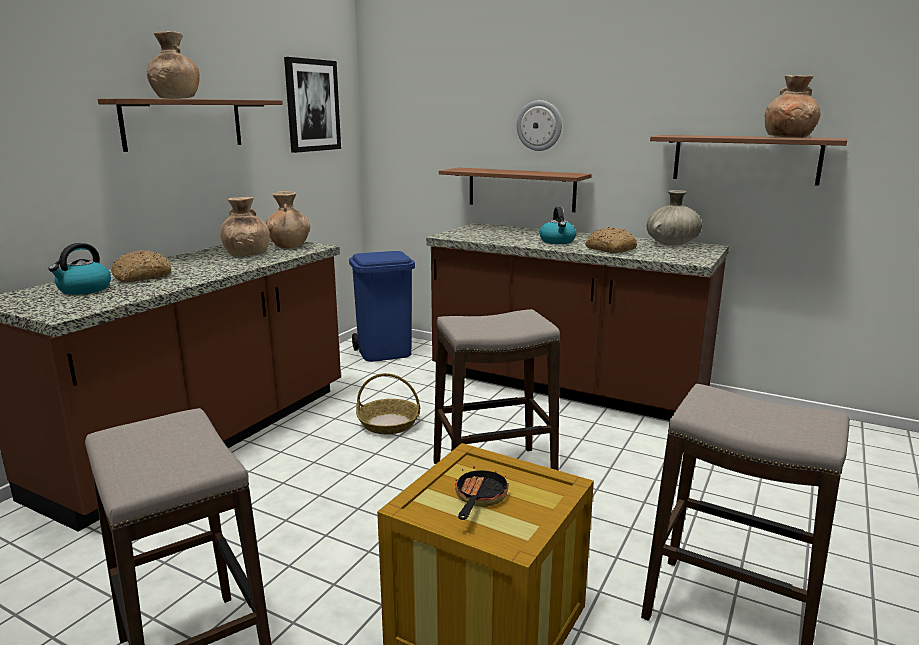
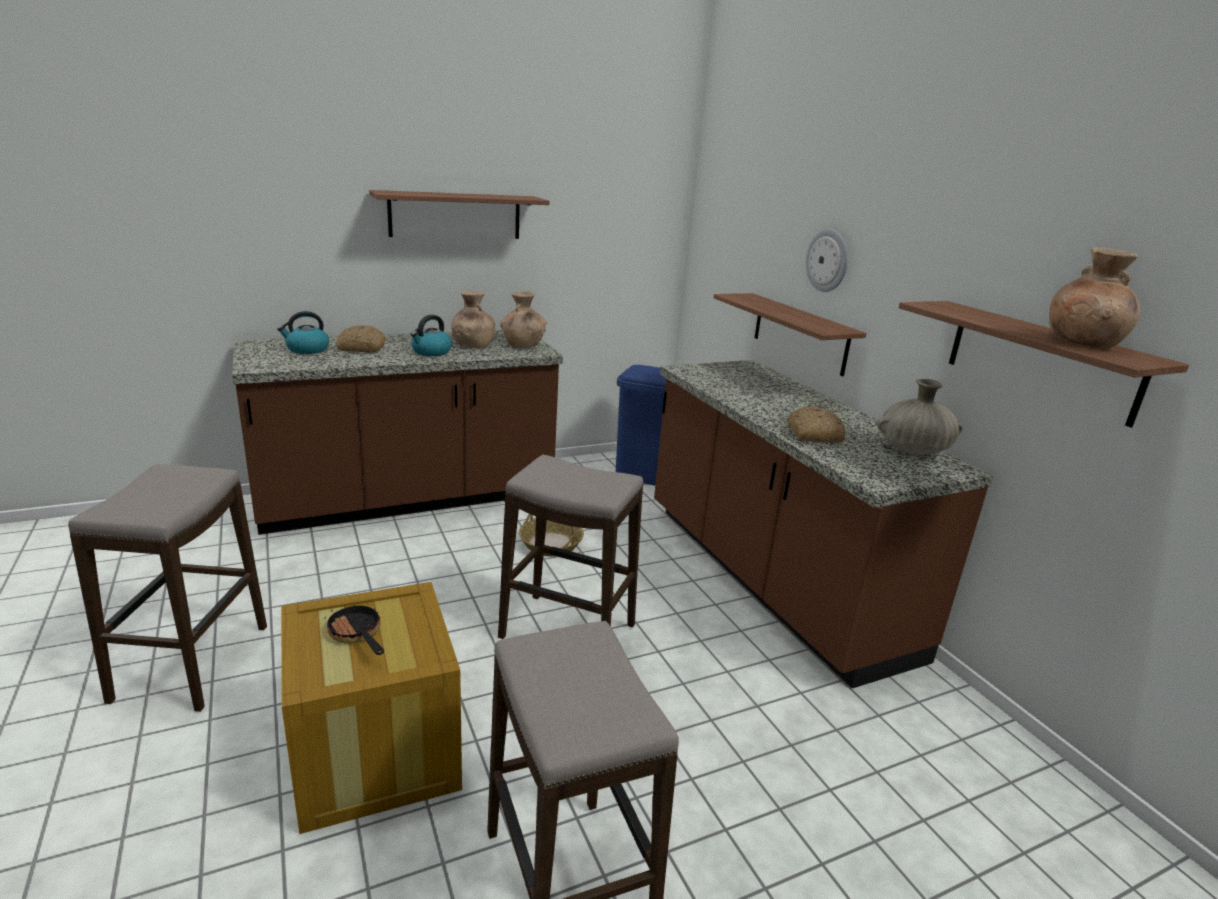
camera: 35 degrees right, 5 degrees up
(176, 98) = (435, 193): brown vase -> none
(312, 105) = (619, 204): picture -> none
(479, 499) = (357, 635): frying pan -> frying pan turned 90 degrees counterclockwise
(557, 241) = (779, 407): kettle -> kettle (431, 352)

